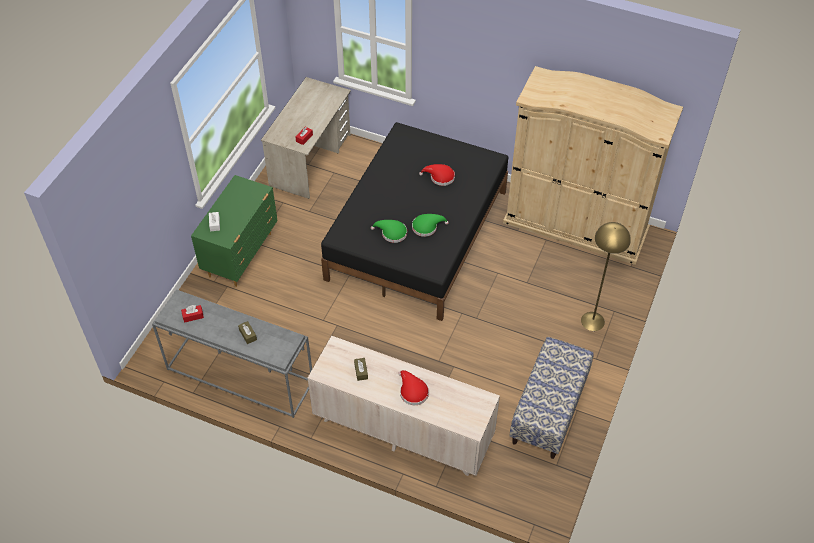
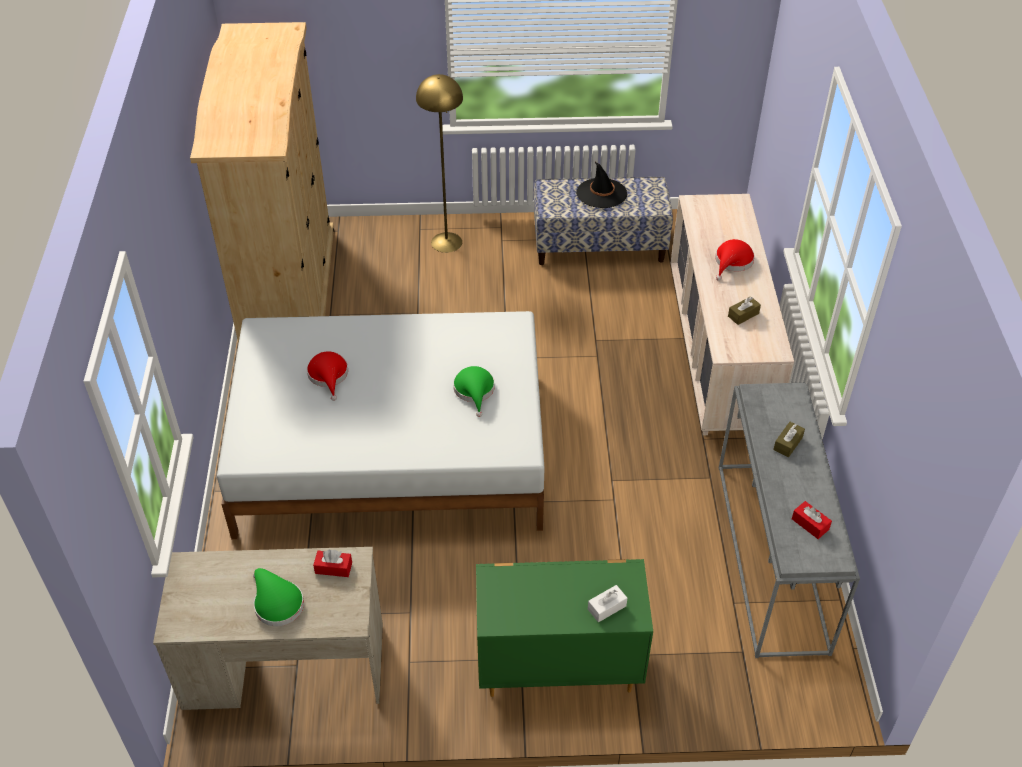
camera: 115 degrees left, 5 degrees down
(418, 235) = (391, 450): black bed -> white bed
(426, 227) = (440, 358): green hat -> green hat (276, 603)
(558, 385) = (601, 193): none -> black hat

